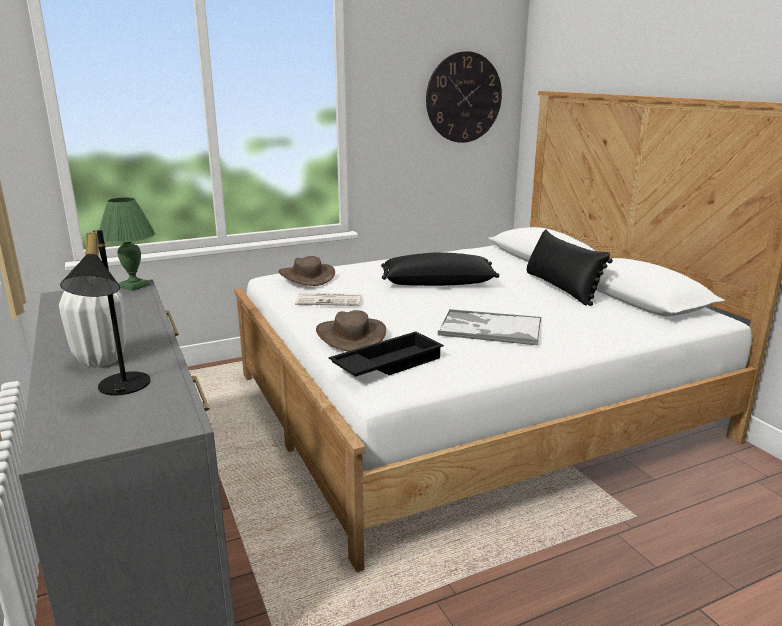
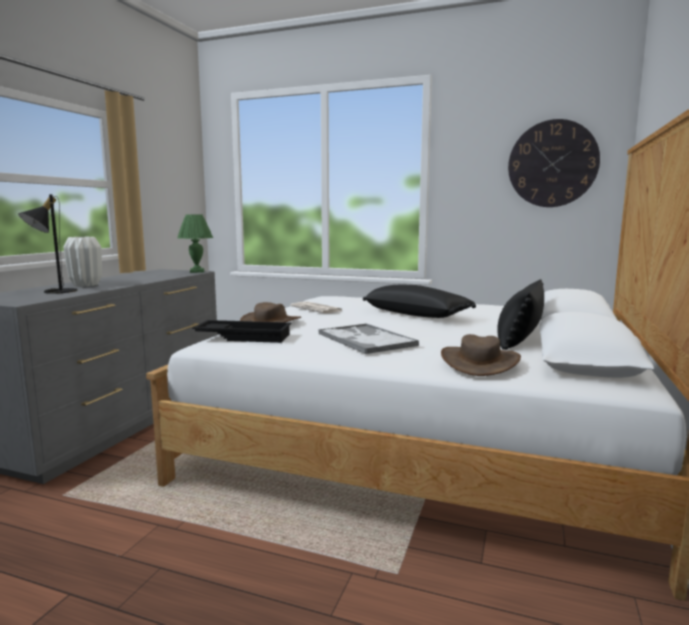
camera: 45 degrees right, 10 degrees down
(307, 276) = (339, 297): brown hat -> brown hat (480, 362)

